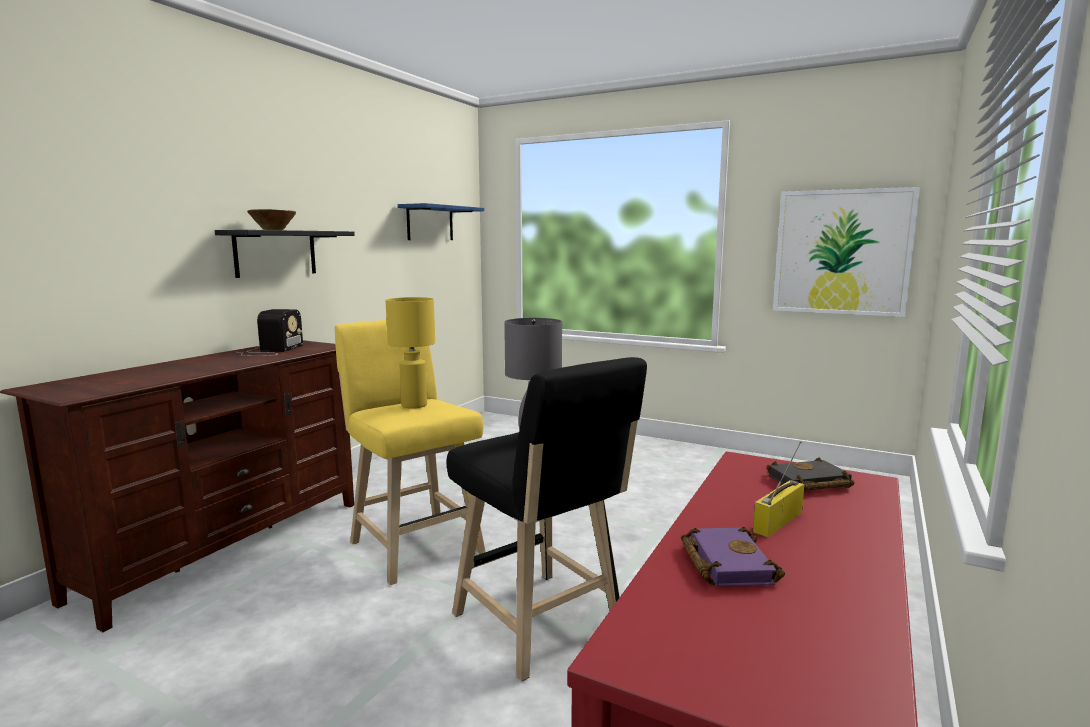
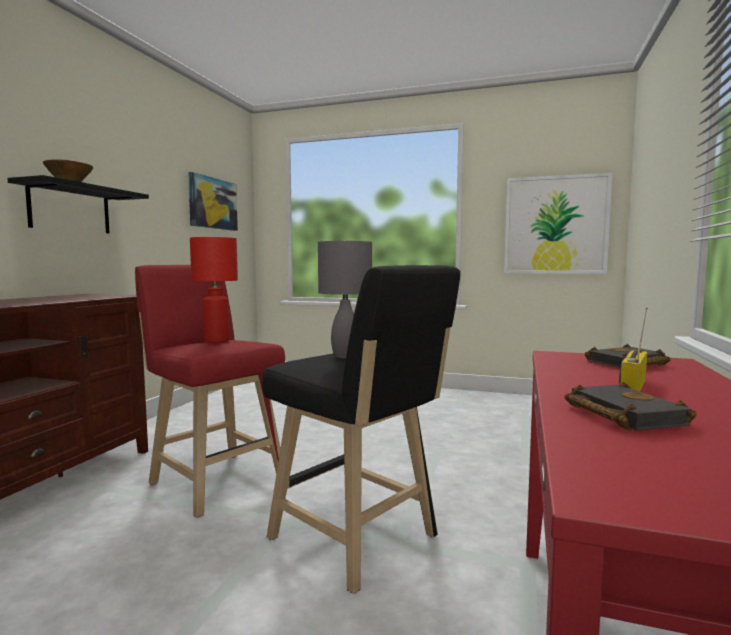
camera: 10 degrees left, 5 degrees down
(271, 350) = (65, 297): radio -> none
(413, 544) = (214, 480): yellow stool -> red stool
(414, 405) = (217, 341): yellow table lamp -> red table lamp
(430, 223) = (213, 203): blue shelf -> picture
(724, 562) = (619, 414): purple book -> black book

